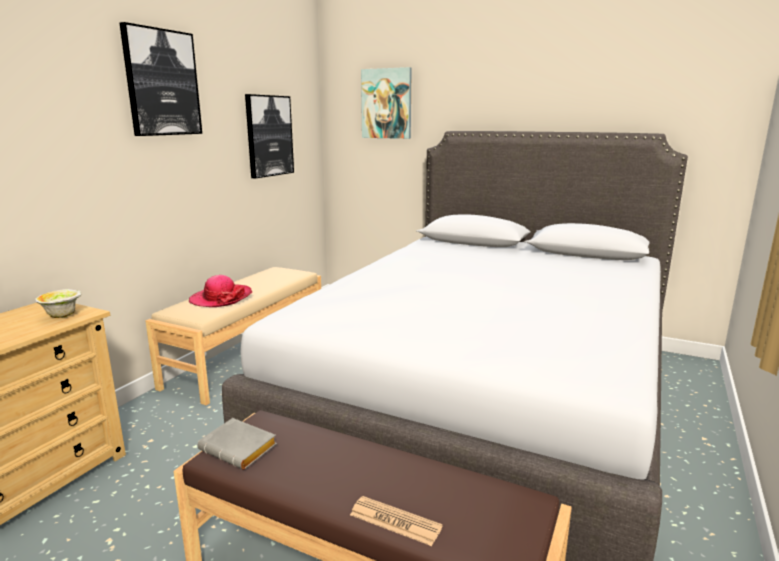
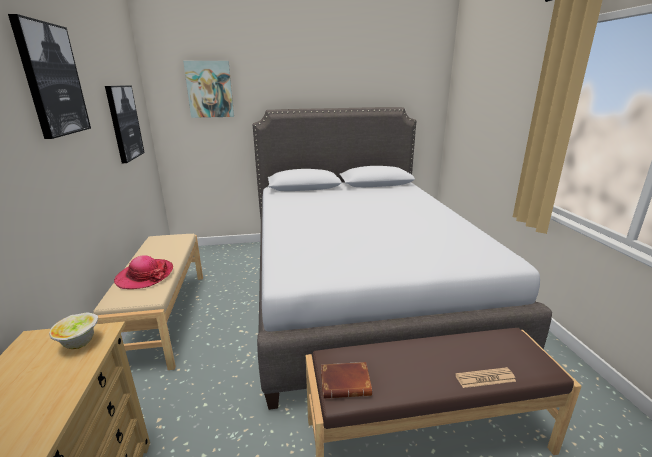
camera: 35 degrees left, 5 degrees up
(241, 448) = (346, 383): grey book -> brown book

